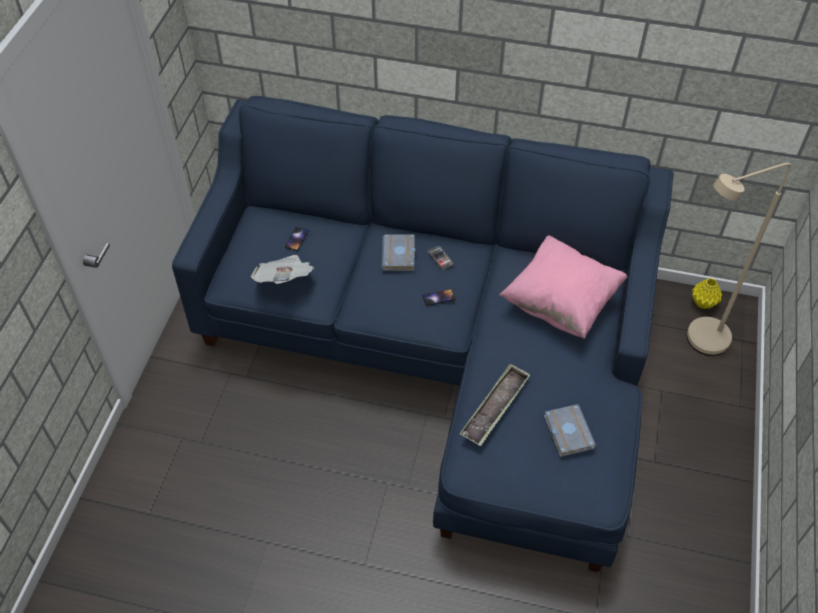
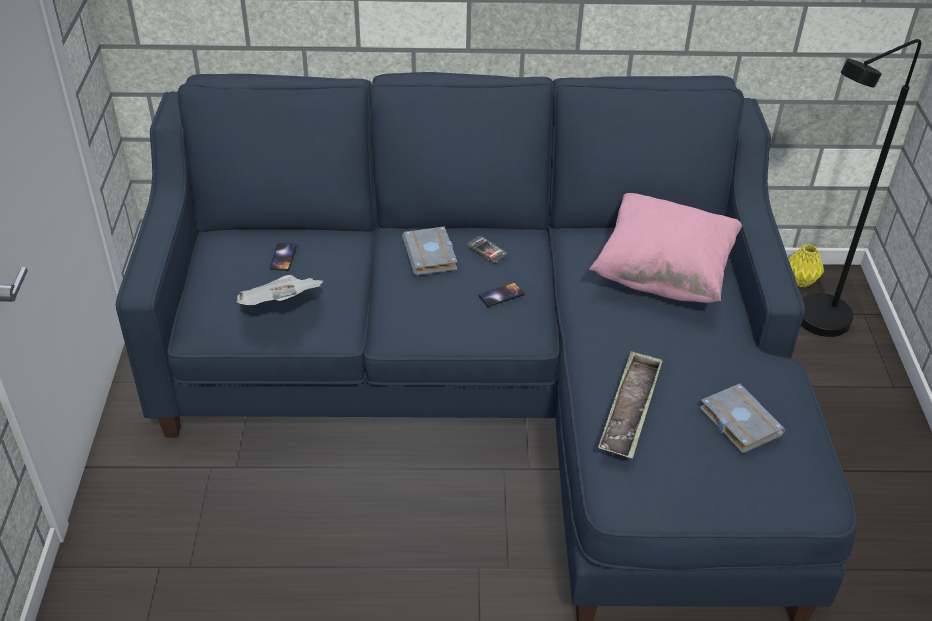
camera: 15 degrees left, 10 degrees down
(697, 342) = (812, 324): beige floor lamp -> black floor lamp

